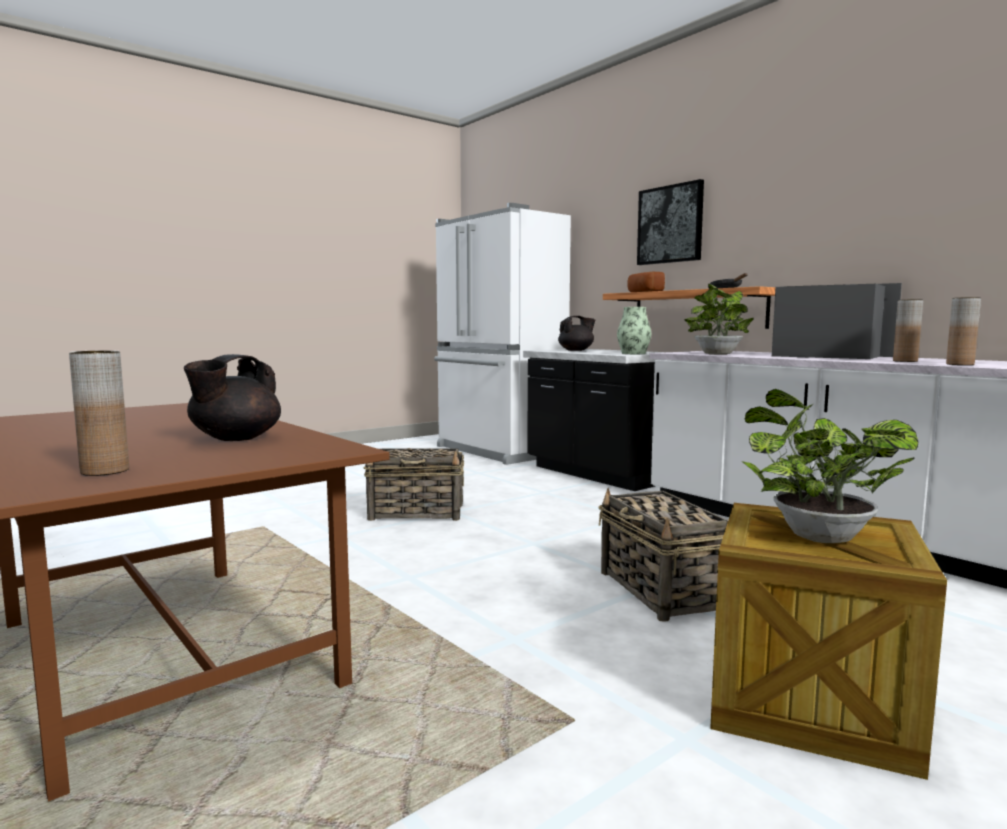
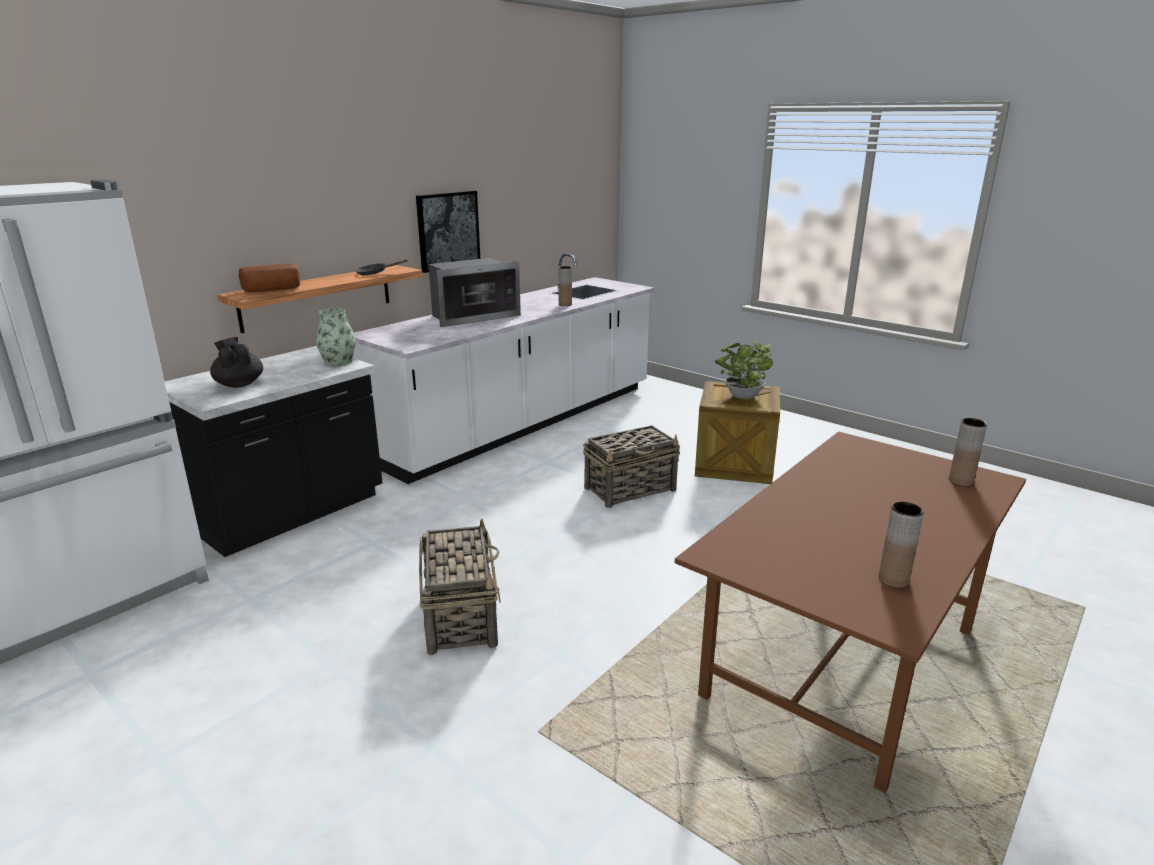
camera: 100 degrees left, 15 degrees up
(235, 439) = (854, 476): black teapot -> none
(670, 224) = (264, 203): picture -> picture (448, 230)
(716, 354) = (435, 337): potted plant -> none
(825, 356) = (472, 316): microwave -> microwave turned 150 degrees counterclockwise
(905, 361) = (534, 308): brown vase -> brown vase (893, 580)

